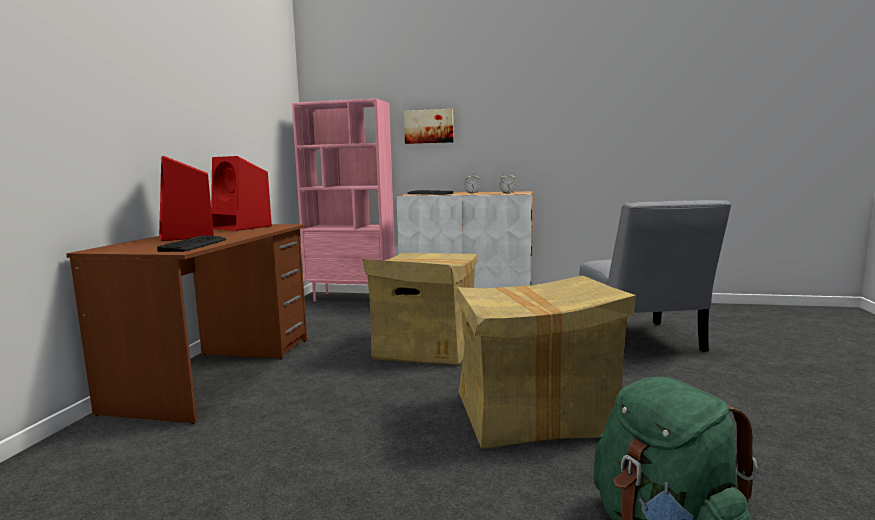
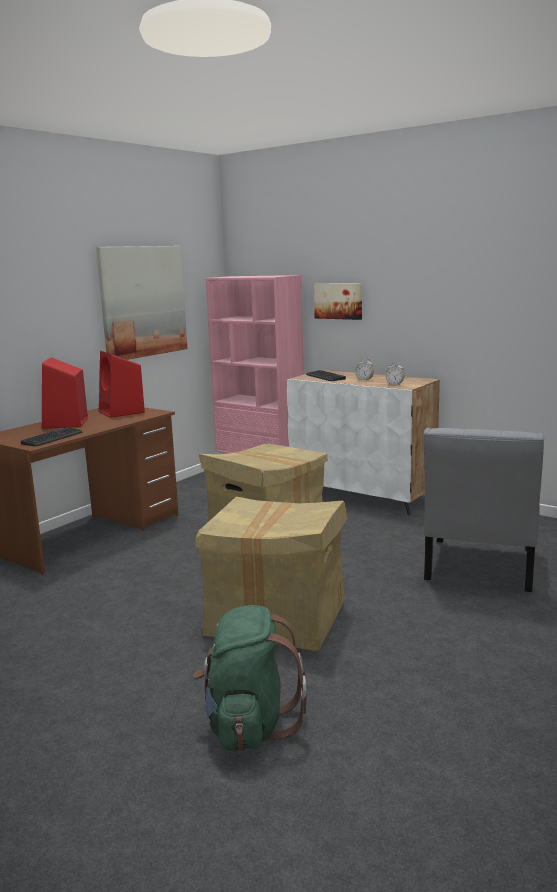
camera: 25 degrees right, 5 degrees up
(239, 115) = (142, 301): none -> picture

